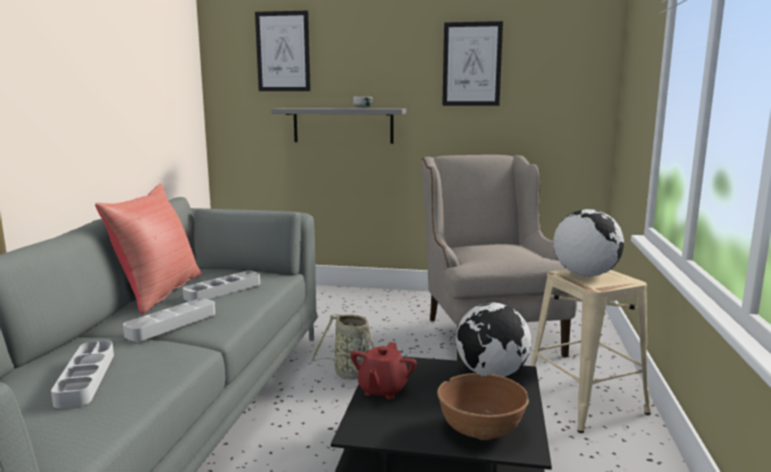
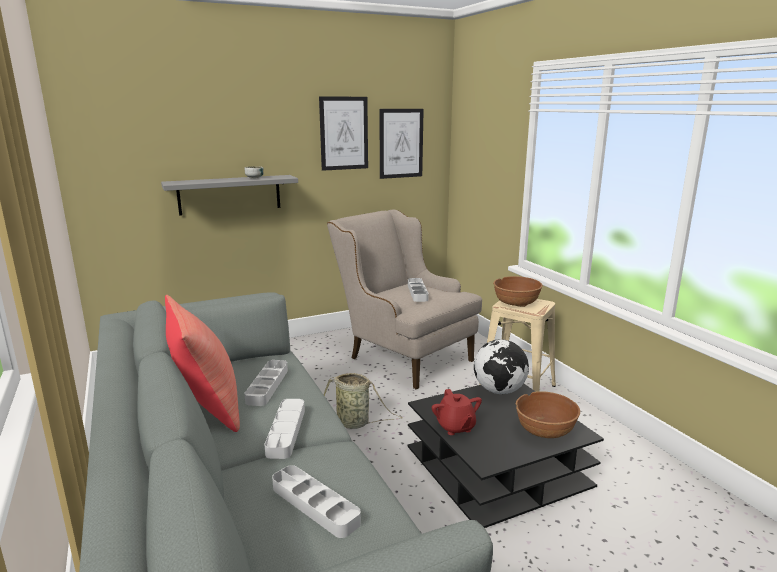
camera: 35 degrees left, 5 degrees up
(283, 51) = (158, 122): picture -> picture (401, 143)
(496, 250) = (417, 292): none -> grey tray
(585, 275) = (516, 304): globe -> brown bowl

